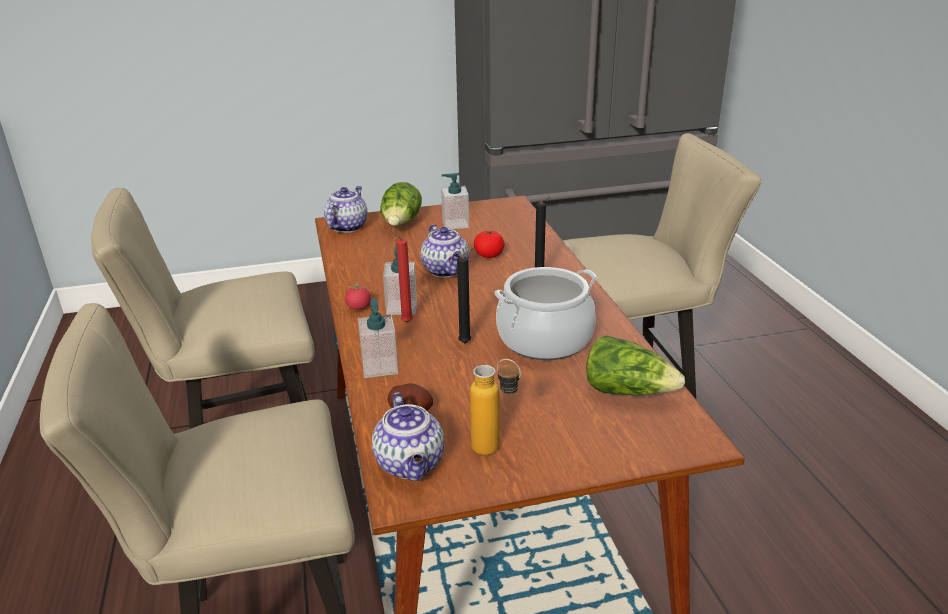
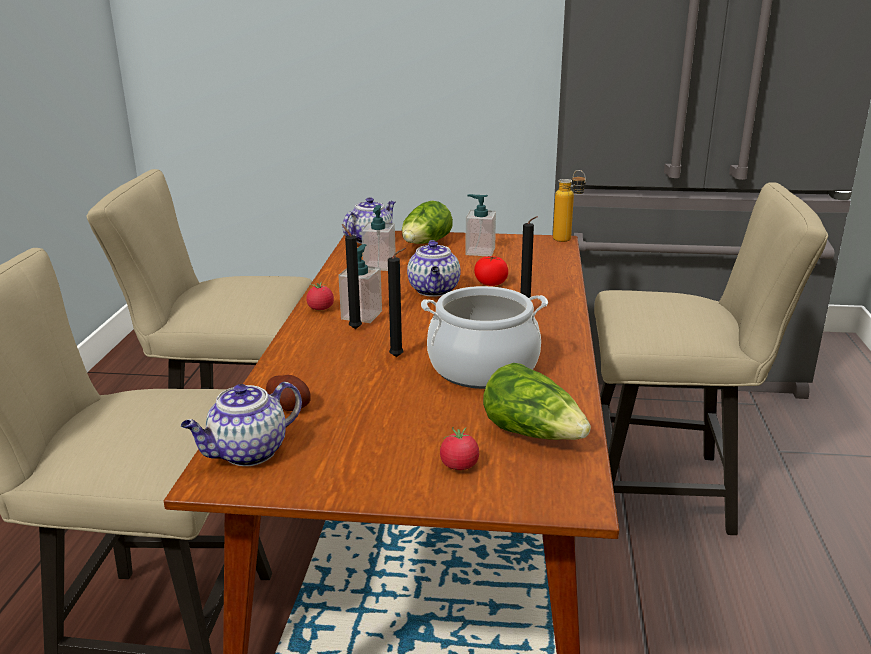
camera: 20 degrees right, 5 degrees down
(380, 367) = (294, 363): soap dispenser -> soap dispenser (379, 266)
(405, 322) = (354, 328): red candle -> black candle
(411, 464) = (247, 453): teapot -> teapot turned 45 degrees clockwise
(495, 451) = (341, 459): bottle -> bottle (567, 241)
(593, 433) = (459, 466): none -> tomato

